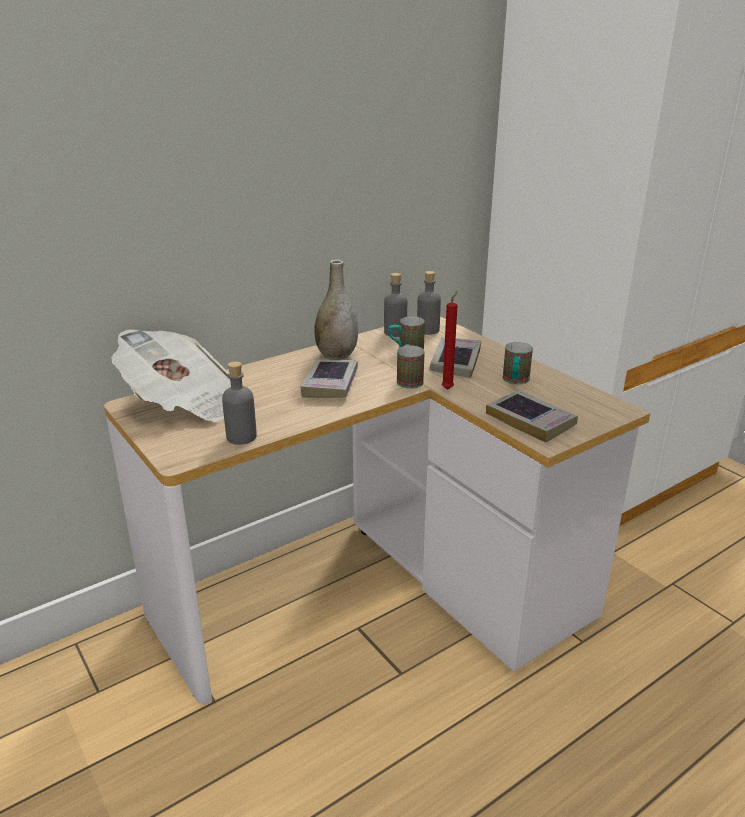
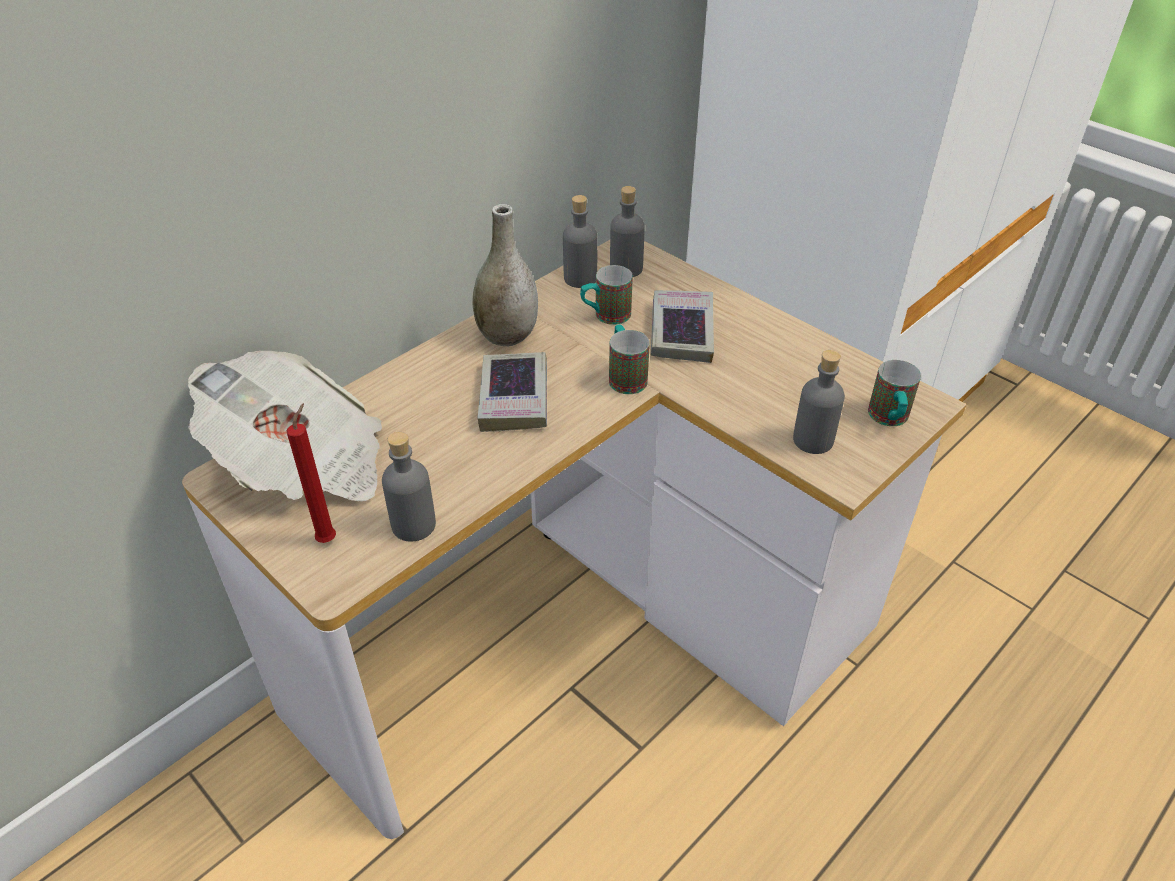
camera: 10 degrees left, 15 degrees up
(448, 388) = (685, 388): red candle -> red candle (329, 538)
(515, 381) = (773, 363): mug -> mug (889, 419)
(530, 421) = (813, 440): book -> grey bottle

